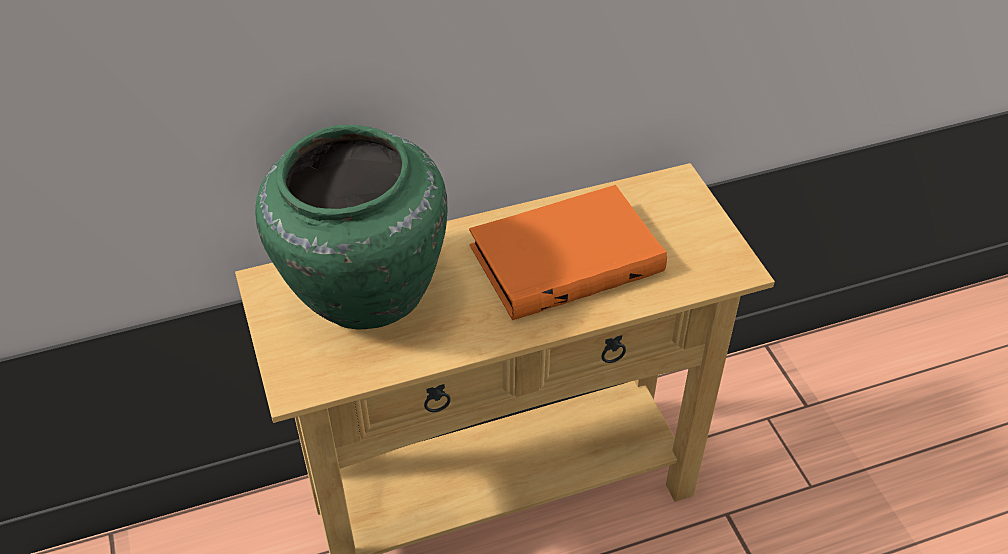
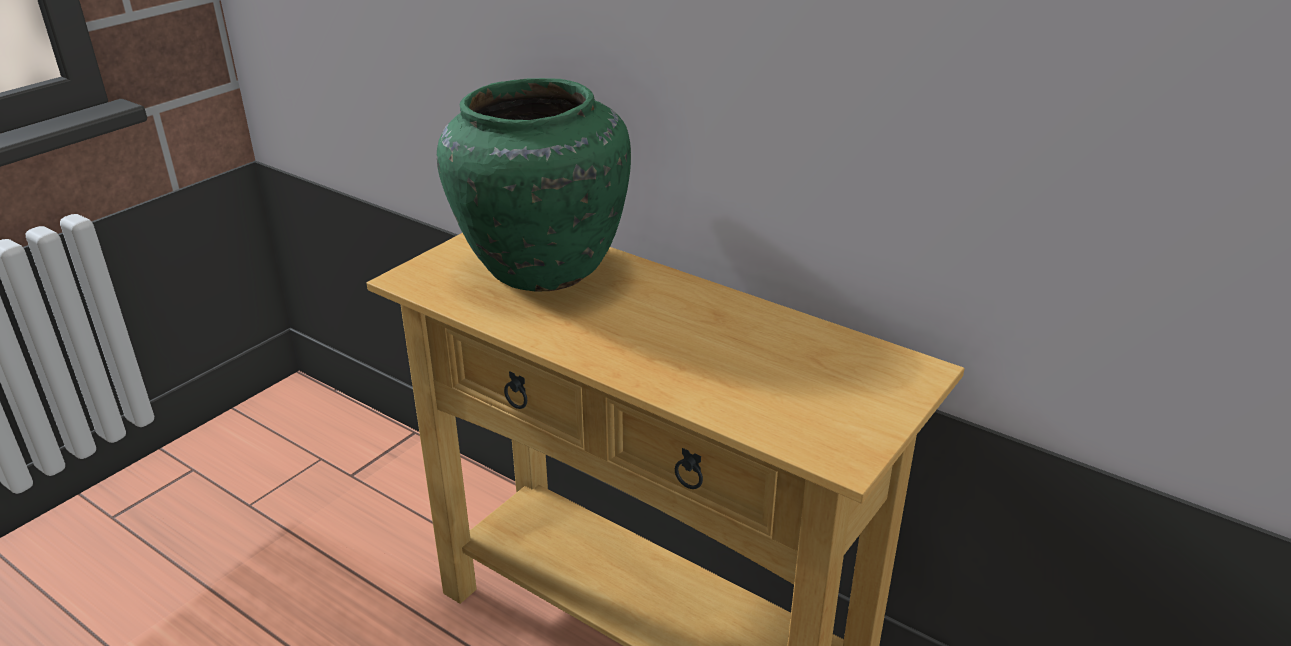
camera: 55 degrees right, 15 degrees down
(565, 256) = (713, 343): orange book -> none

